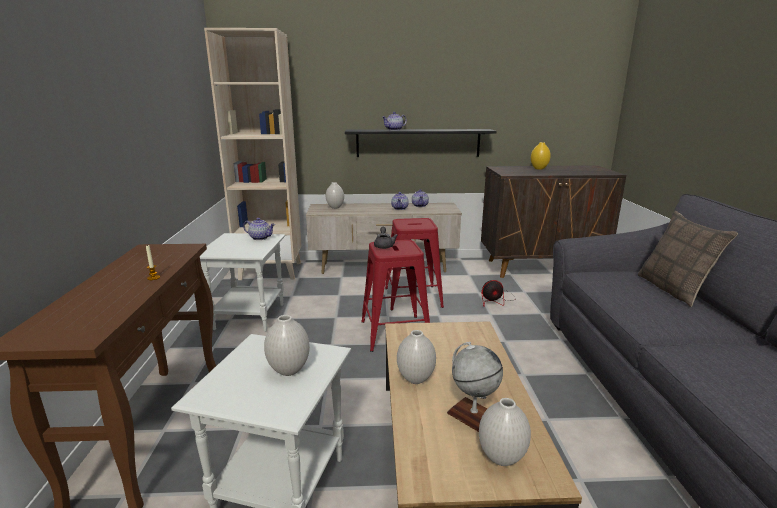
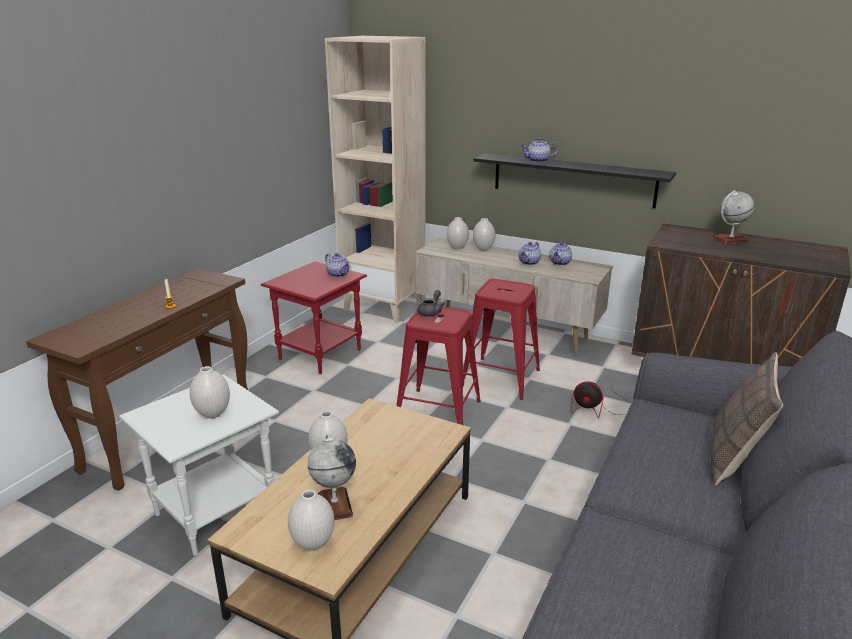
camera: 30 degrees right, 5 degrees up
(250, 316) = (321, 354): white side table -> red side table
(355, 205) = (483, 248): none -> white vase
(538, 168) = (730, 240): yellow vase -> globe

